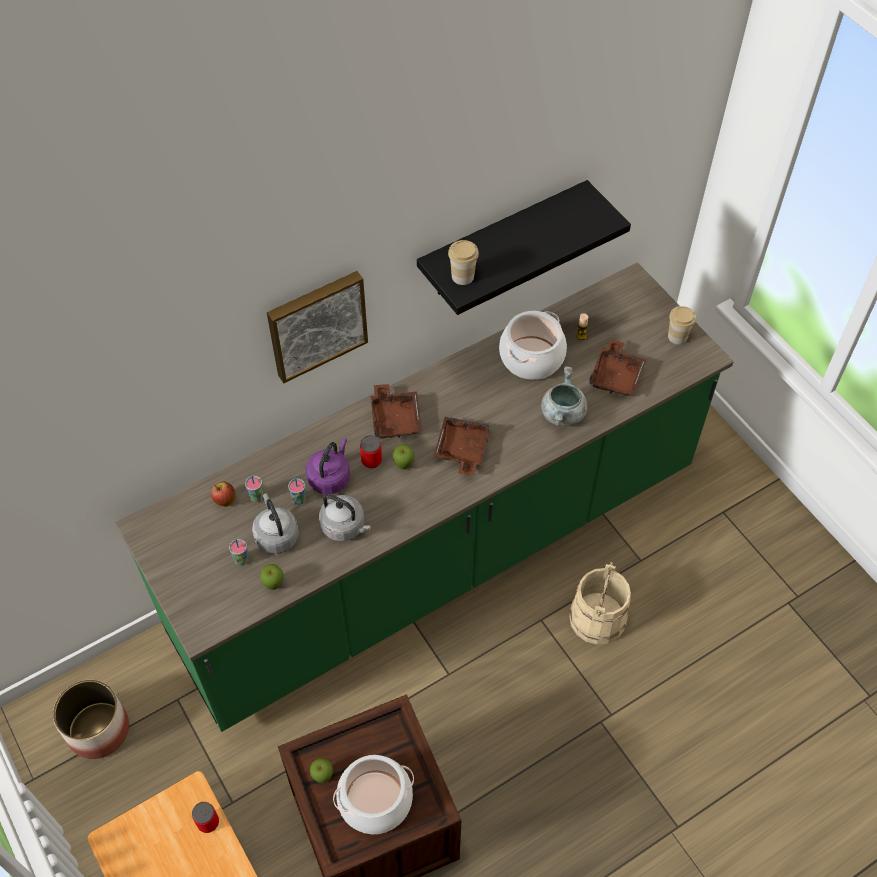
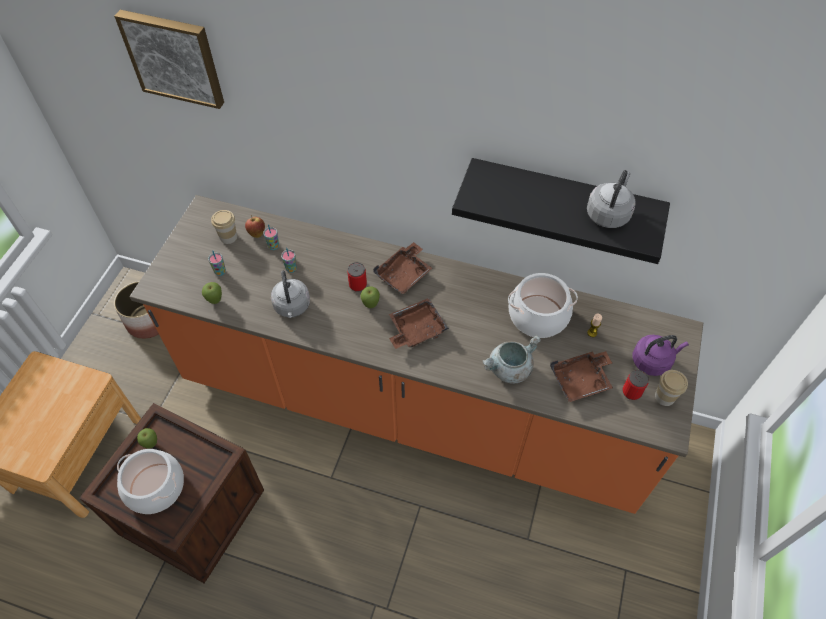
camera: 50 degrees right, 0 degrees up
(208, 822) = (79, 405): can -> can (631, 392)
(276, 535) = (254, 276): grey kettle -> grey kettle (608, 213)
(316, 324) = (371, 152): picture -> picture (174, 57)
(330, 477) = (323, 272): purple kettle -> purple kettle (652, 361)
(438, 553) = (413, 405): green counter -> orange counter
(462, 276) = (484, 191): cup -> cup (228, 237)
(598, 618) = (454, 543): beige bucket -> none

